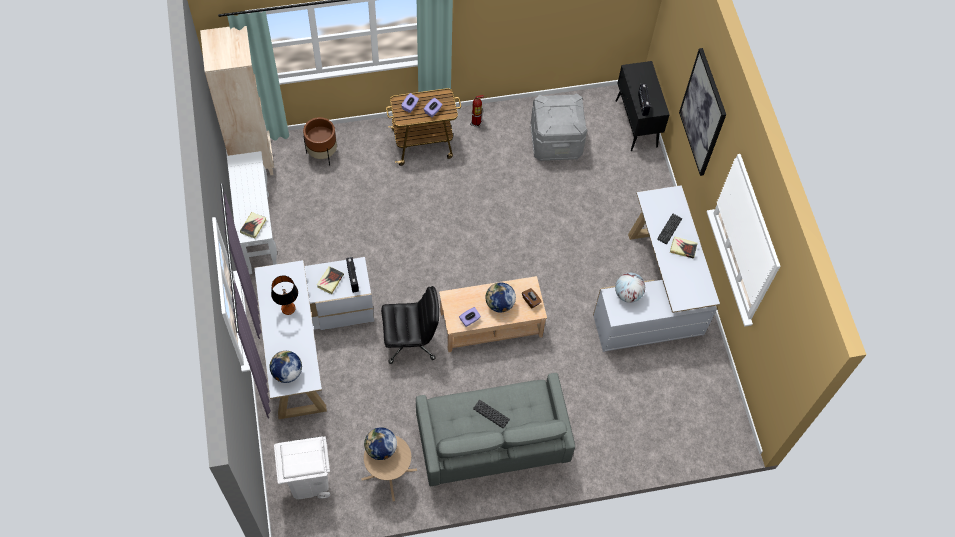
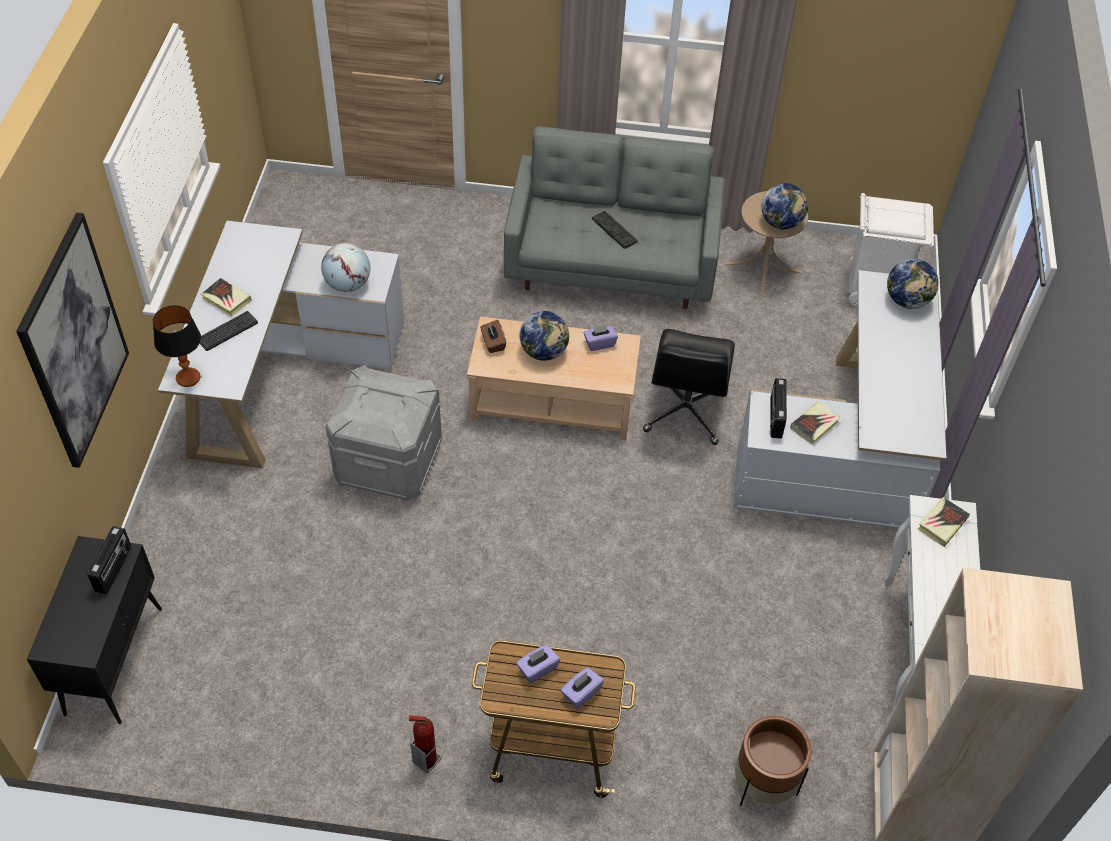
camera: 160 degrees left, 10 degrees down
(288, 308) = (895, 382): table lamp -> table lamp (188, 378)
(411, 341) = (685, 412): black office chair -> black office chair turned 90 degrees counterclockwise
(556, 142) = (290, 669): grey storage box -> grey storage box (388, 462)

